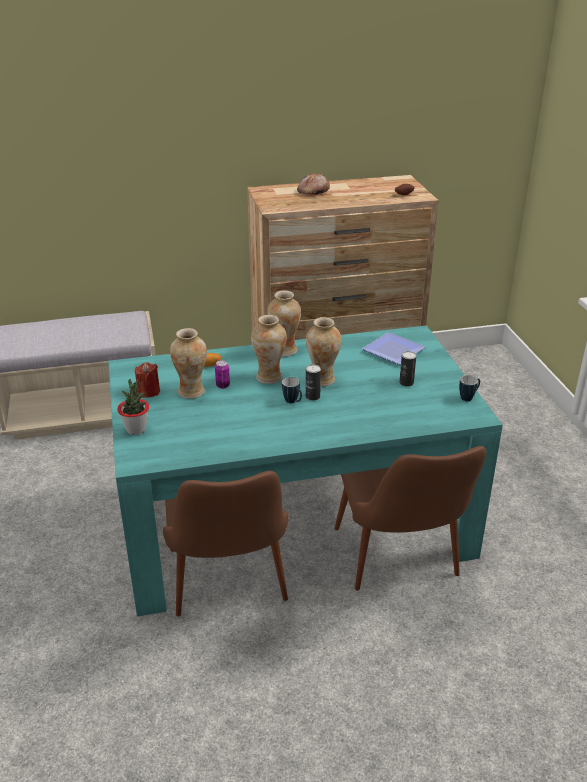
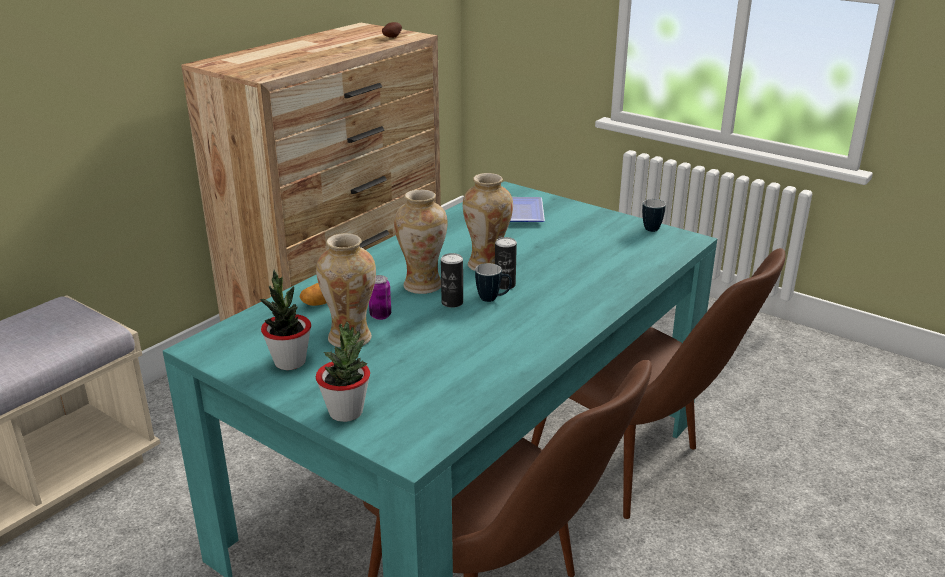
camera: 40 degrees left, 5 degrees down
(148, 392) = (290, 362): red candle -> potted plant
(284, 350) = (394, 253): vase -> none
(313, 191) = (280, 53): bread -> none
(406, 383) = (575, 236): can -> can (452, 302)

